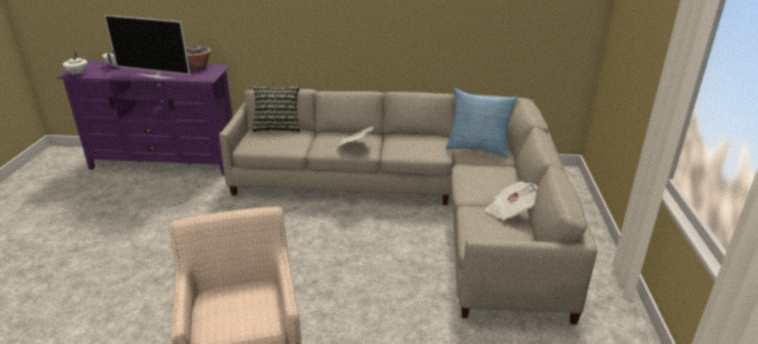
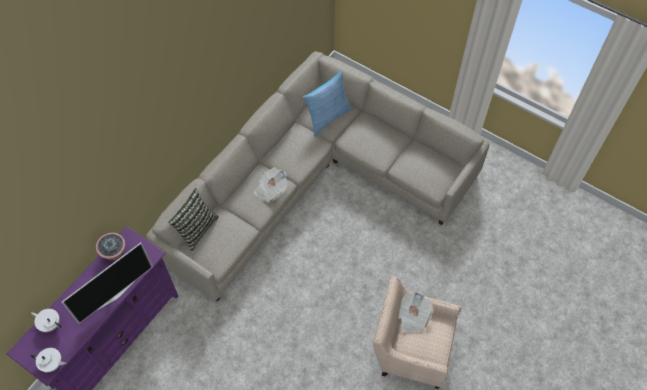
camera: 60 degrees left, 30 degrees up
(509, 211) = (417, 152): newspaper -> newspaper (412, 317)

